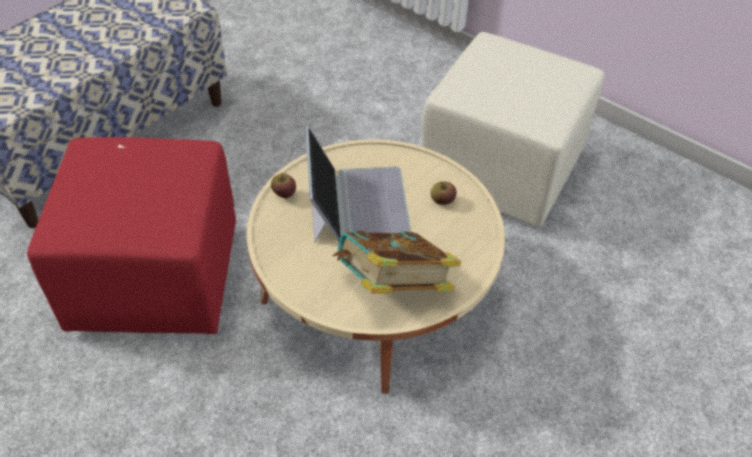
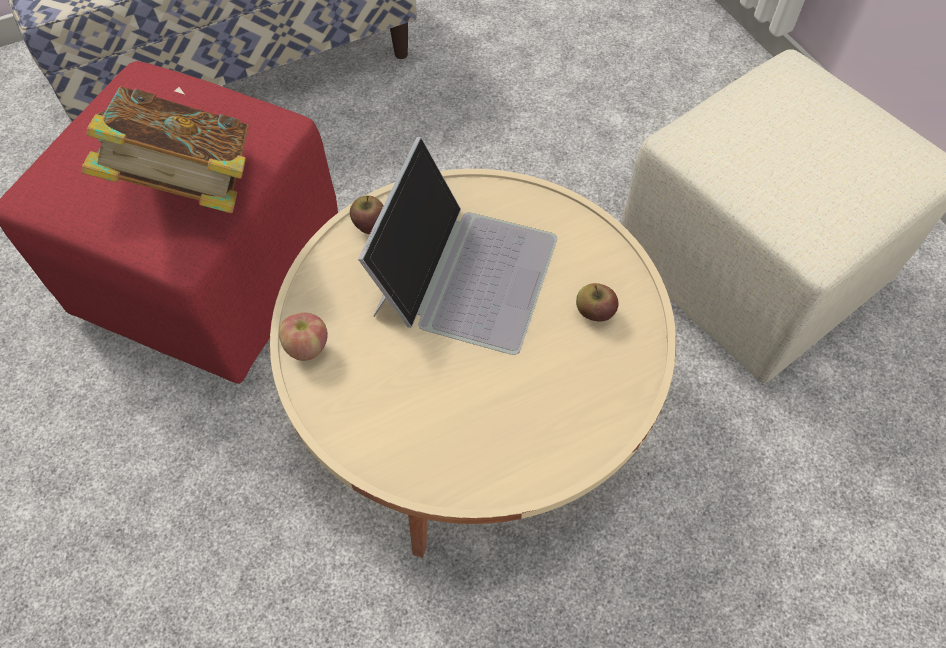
camera: 25 degrees right, 10 degrees up
(283, 270) = (306, 347): none -> apple
(393, 287) = (448, 430): book -> book (189, 187)

